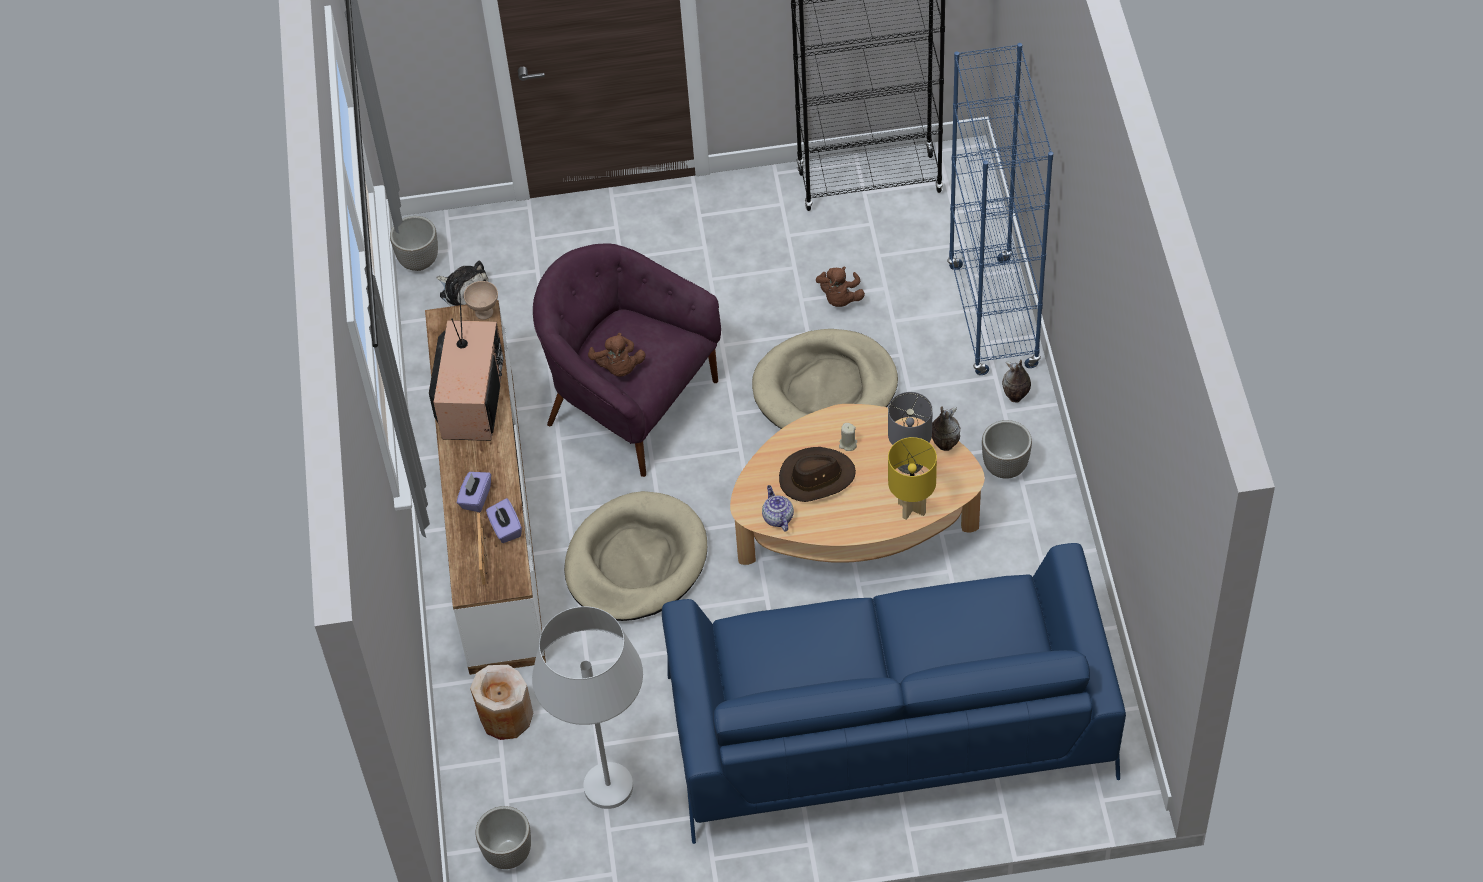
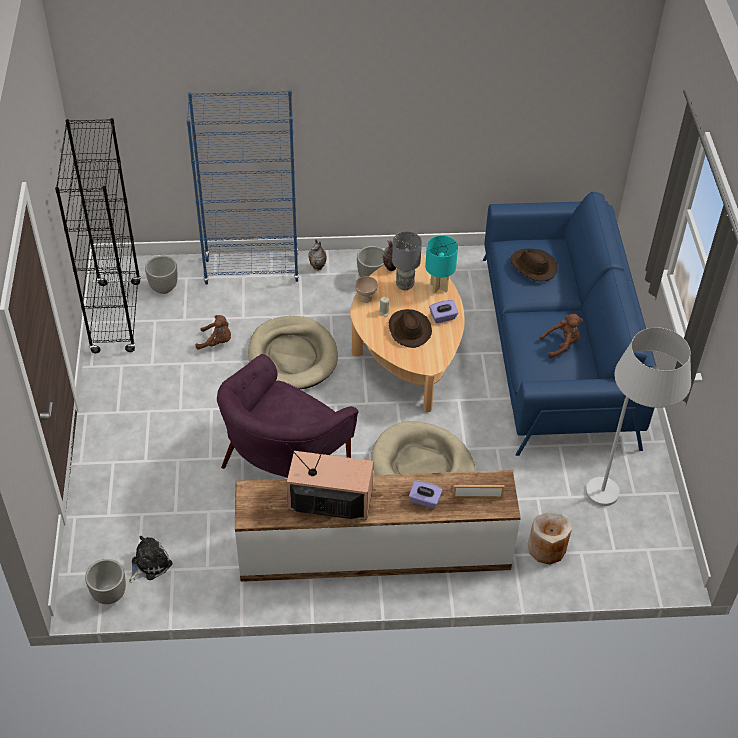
camera: 90 degrees left, 5 degrees down
(483, 312) = (246, 490): beige bowl -> beige bowl (365, 298)
(505, 529) = (454, 483): purple tissue box -> purple tissue box (443, 317)
(507, 854) = (655, 551): planter -> planter (164, 288)
(618, 367) = (305, 420): brown plush toy -> brown plush toy (561, 344)
(777, 517) = (439, 351): teapot -> none
(912, 508) = (439, 287): yellow table lamp -> turquoise table lamp
(962, 621) = (533, 267): none -> brown hat

